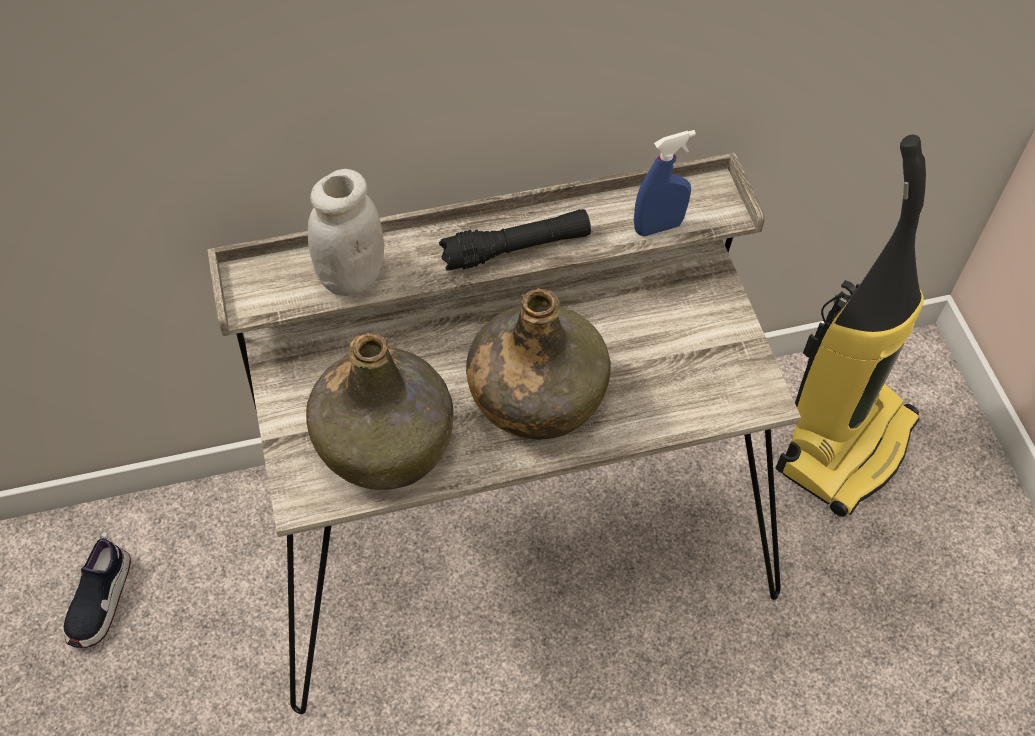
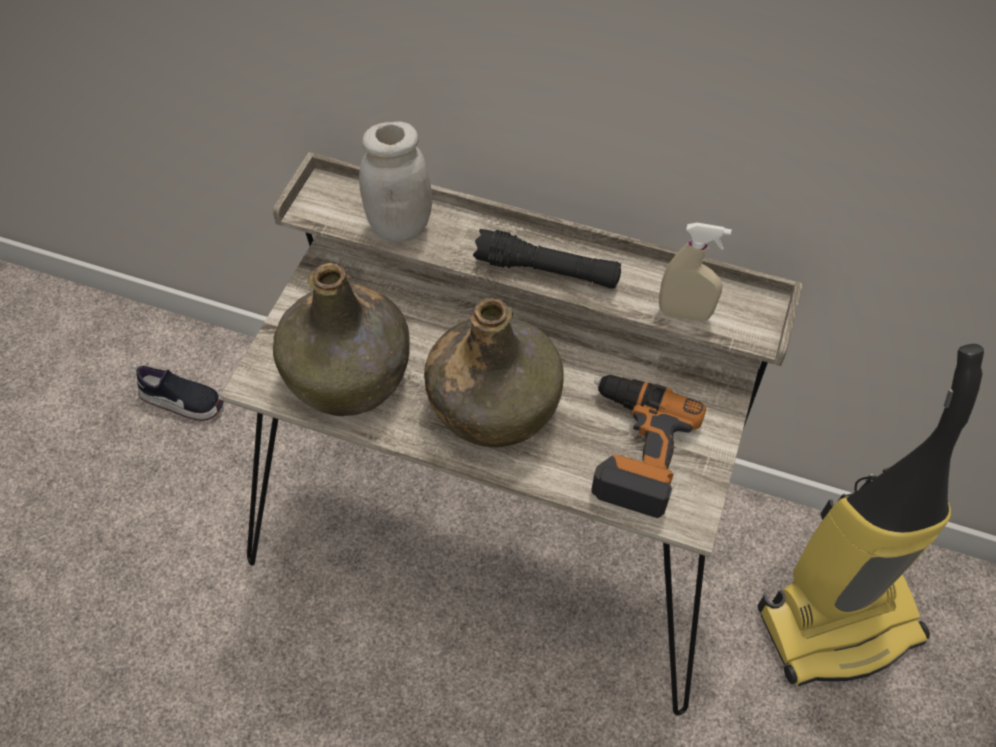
camera: 35 degrees right, 0 degrees up
(100, 600) = (183, 401): shoe -> shoe turned 120 degrees counterclockwise
(658, 227) = (684, 313): blue spray bottle -> beige spray bottle
(678, 368) = (632, 448): none -> power drill

